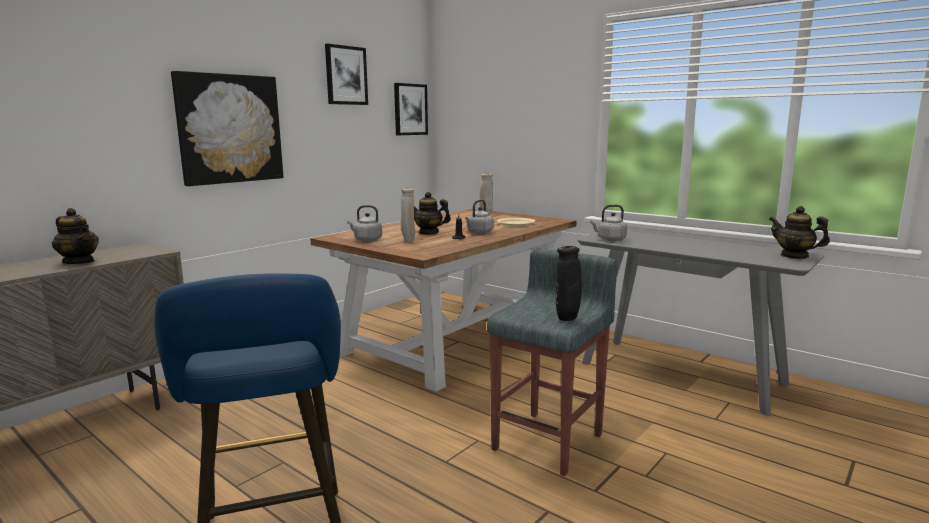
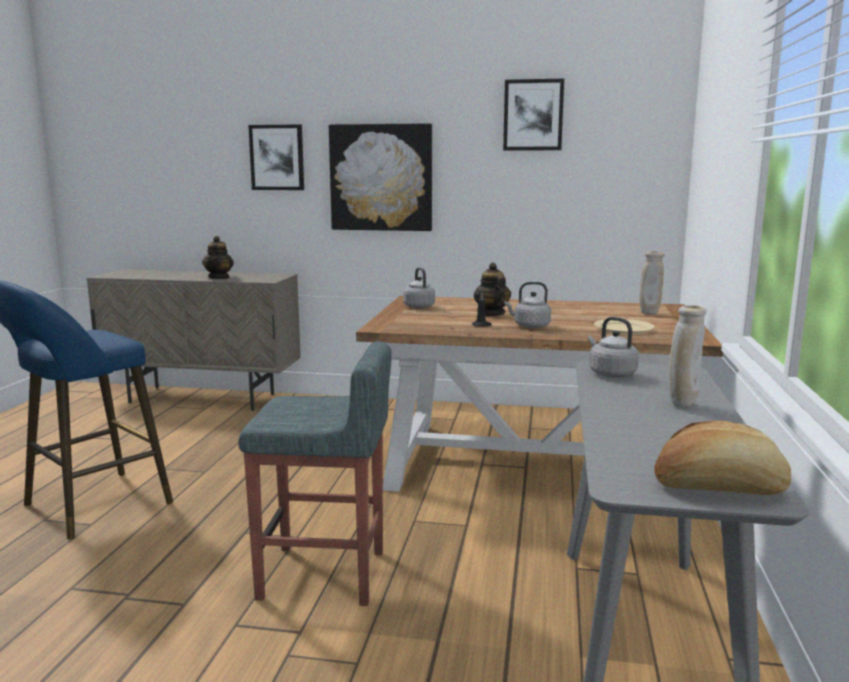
camera: 60 degrees right, 0 degrees up
(408, 241) = (436, 315): beige vase -> beige vase (682, 405)
(410, 109) = (642, 155): picture -> picture (277, 157)
(567, 320) = (285, 422): black vase -> none
(794, 256) = (719, 488): teapot -> bread

